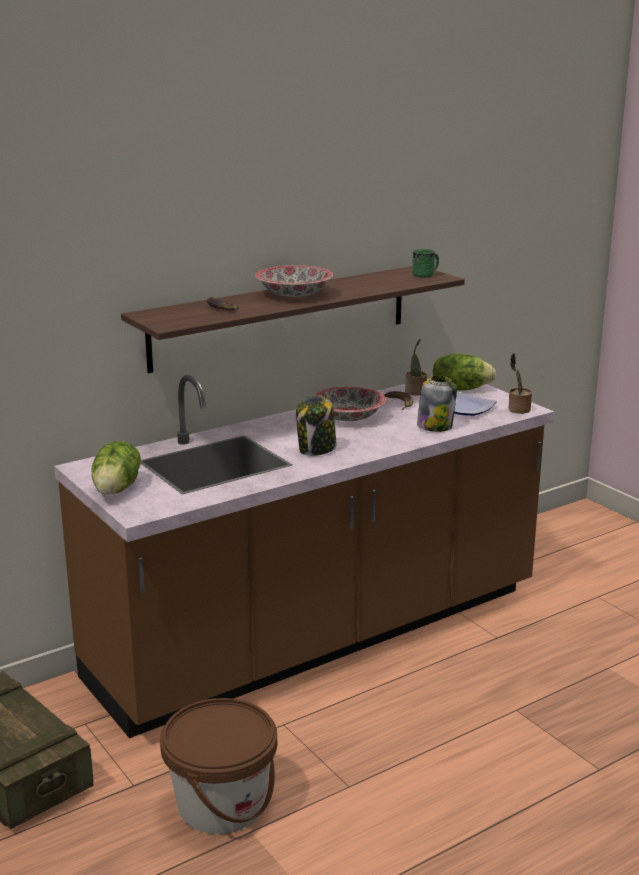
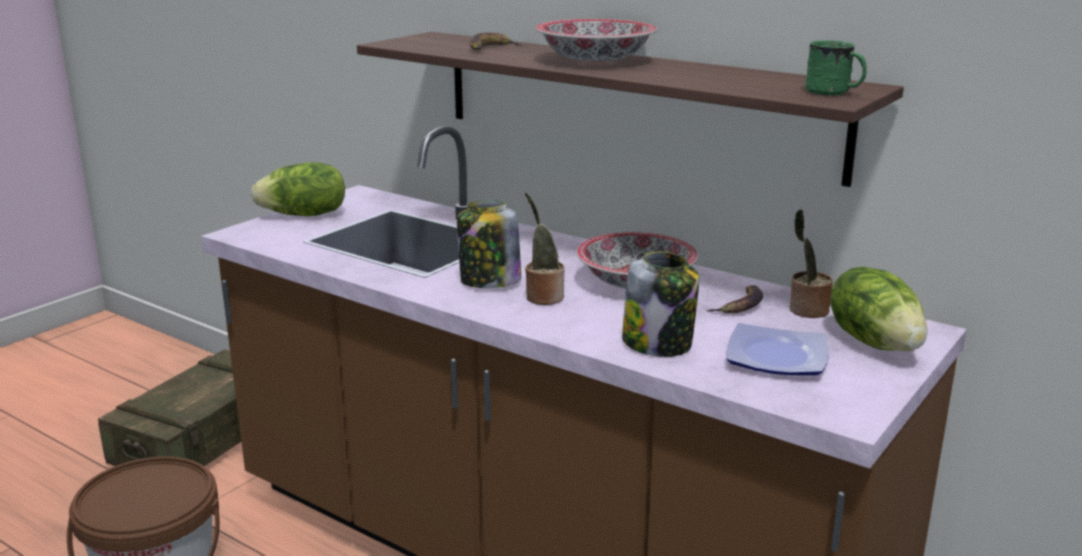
camera: 70 degrees right, 0 degrees up
(518, 410) = (829, 405): potted plant -> potted plant (542, 296)

